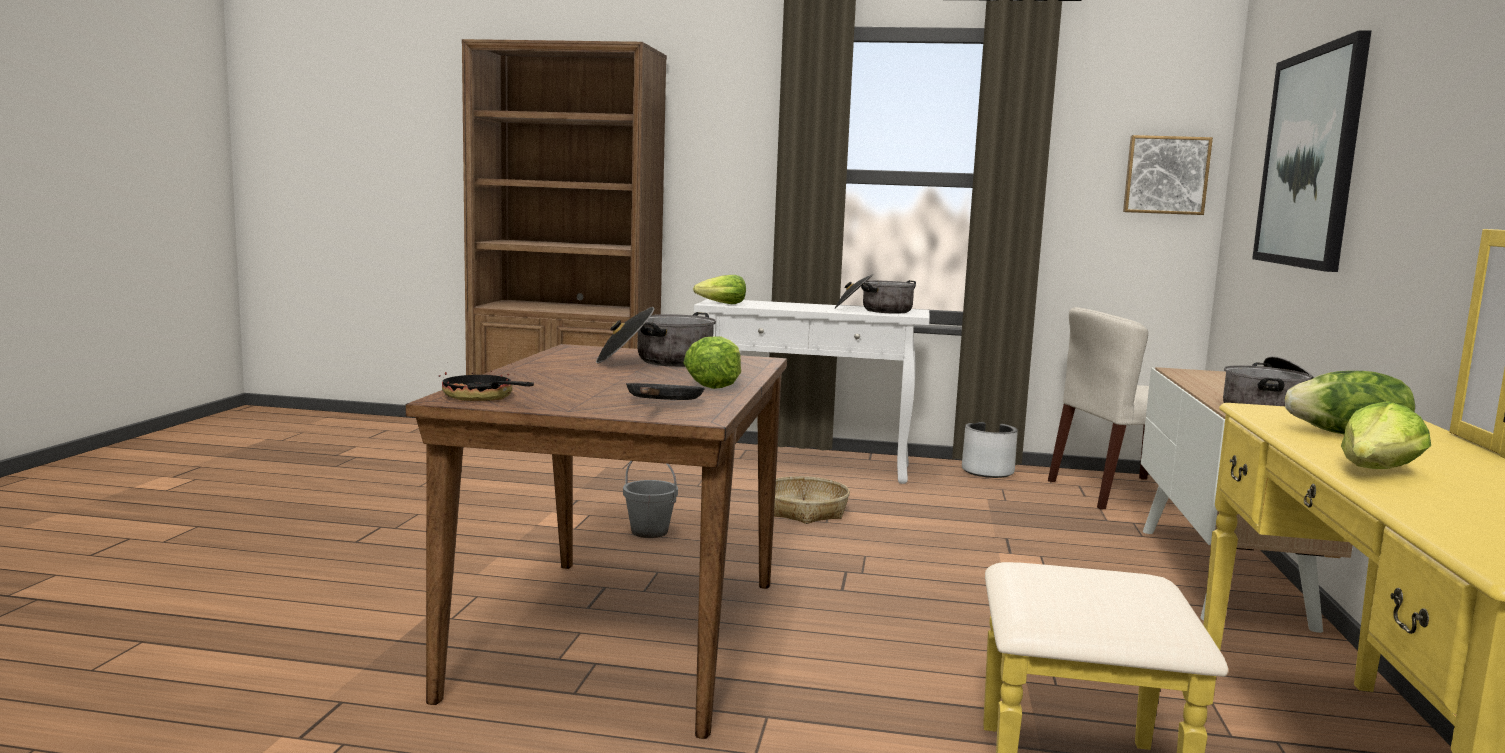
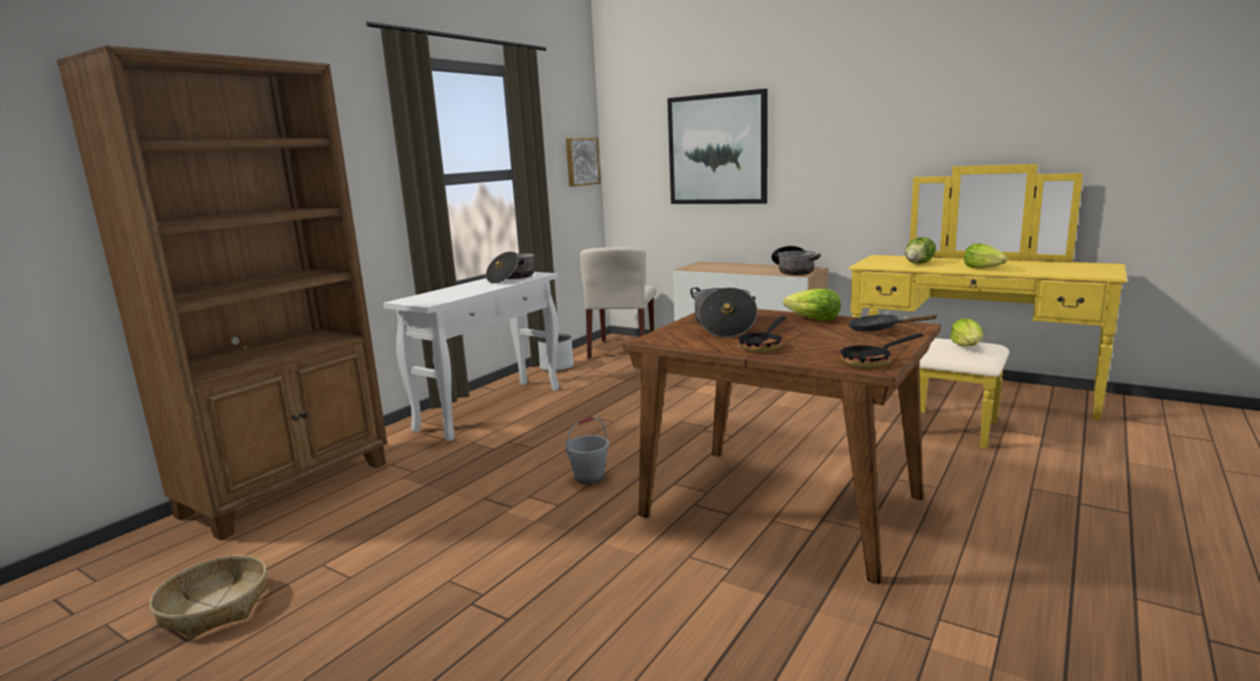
camera: 65 degrees left, 5 degrees up
(557, 371) = (763, 346): none -> frying pan
(722, 304) = (434, 301): lettuce -> lettuce (967, 347)
(804, 511) = (587, 424): basket -> basket (215, 608)

